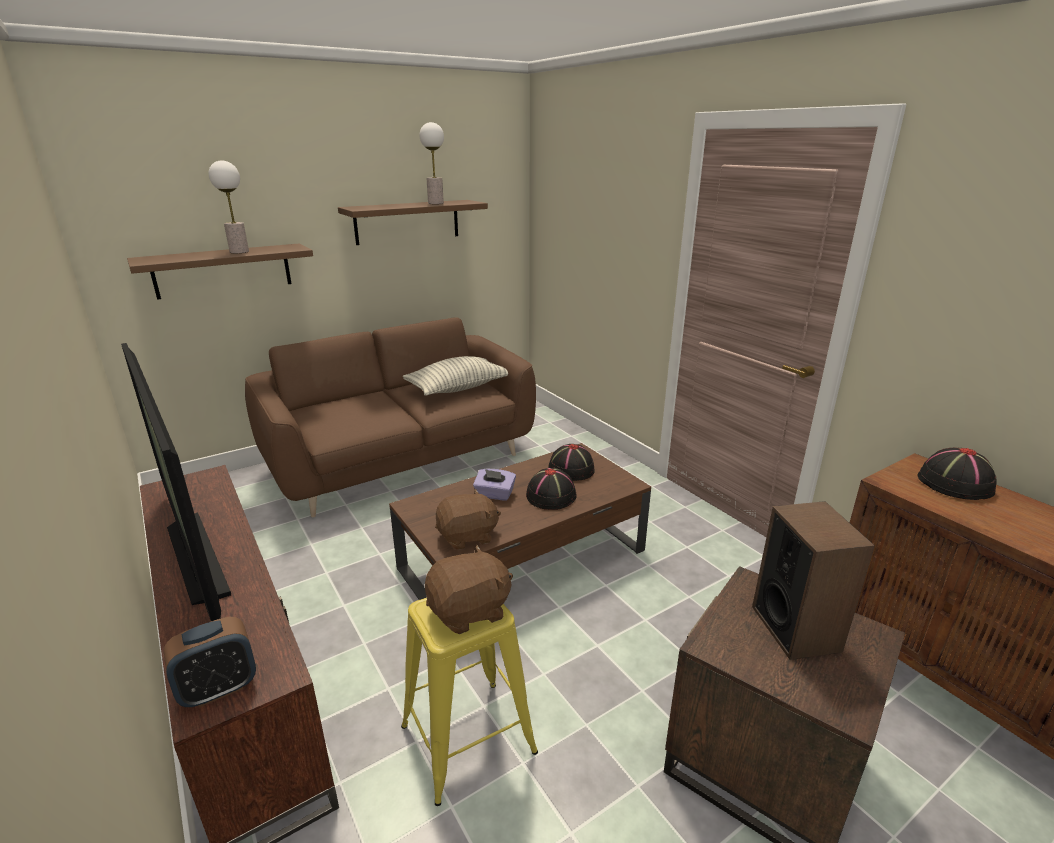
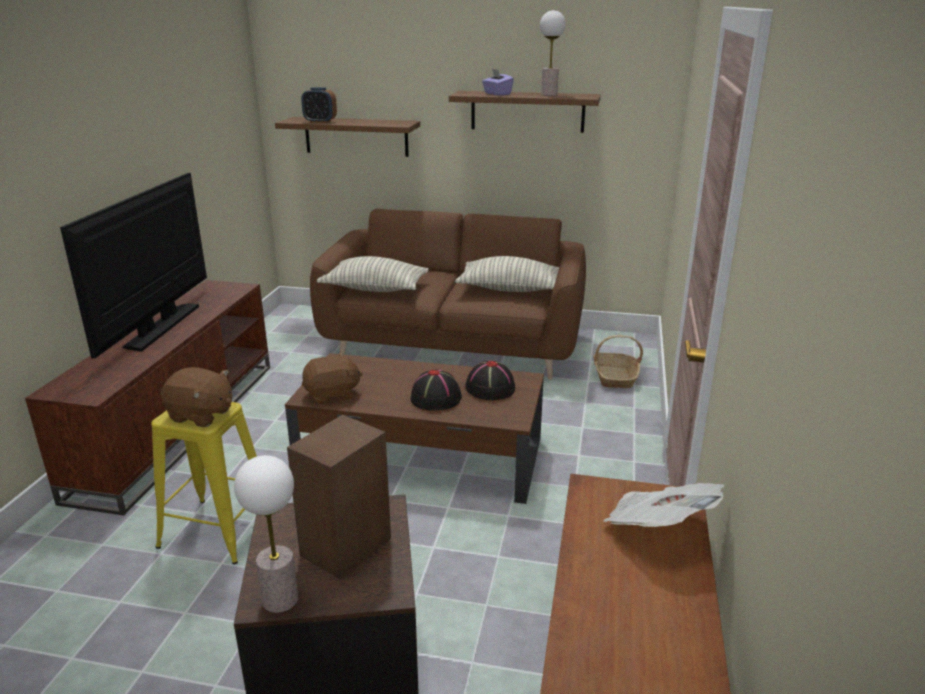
camera: 45 degrees right, 0 degrees up
(219, 688) = (69, 387): alarm clock -> alarm clock (320, 122)
(239, 251) = (360, 121): table lamp -> table lamp (280, 599)
(338, 428) = (374, 289): none -> pillow
(467, 536) = (332, 395): brown plush toy -> brown plush toy turned 45 degrees counterclockwise
(494, 494) = (400, 378): purple tissue box -> purple tissue box (497, 94)
(552, 436) = (615, 377): none -> basket
(954, 484) = (658, 527): black hat -> newspaper

